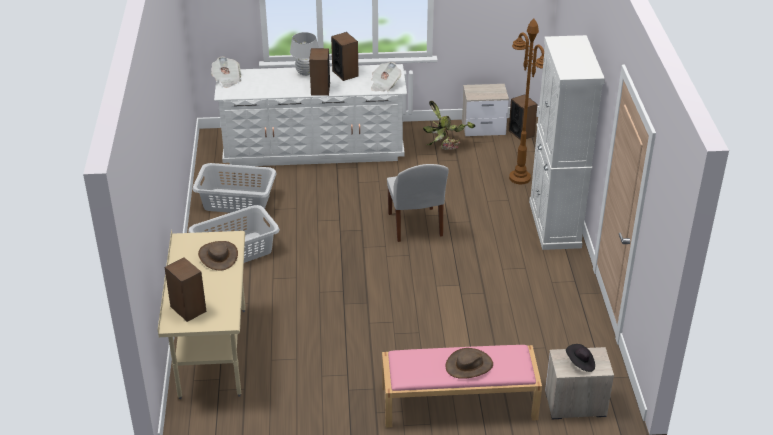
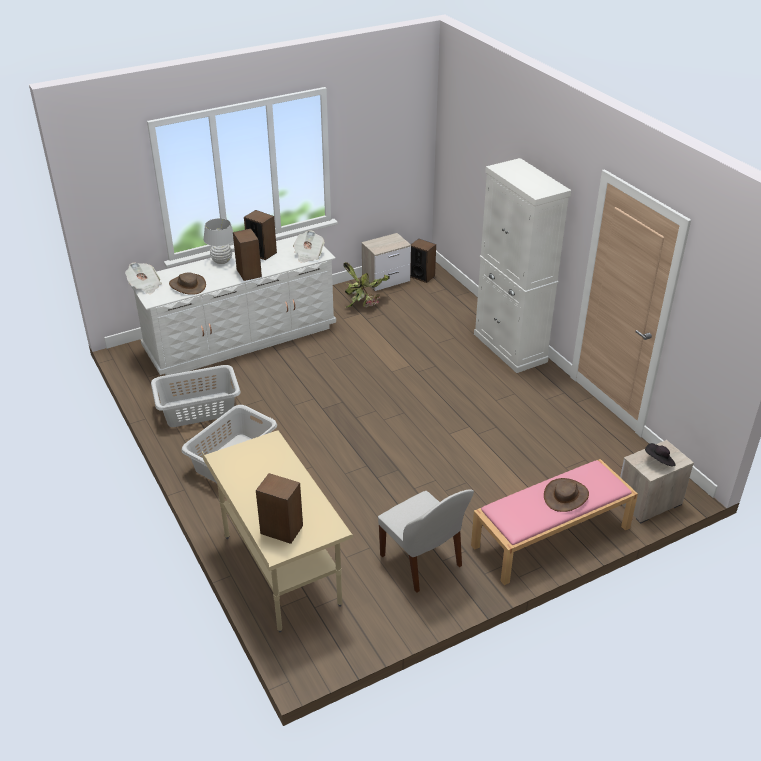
camera: 25 degrees left, 0 degrees up
(218, 256) = (271, 464): brown hat -> brown hat (187, 285)
(415, 226) = (390, 384): white chair -> white chair (422, 562)
(520, 178) = (450, 315): brown floor lamp -> none

